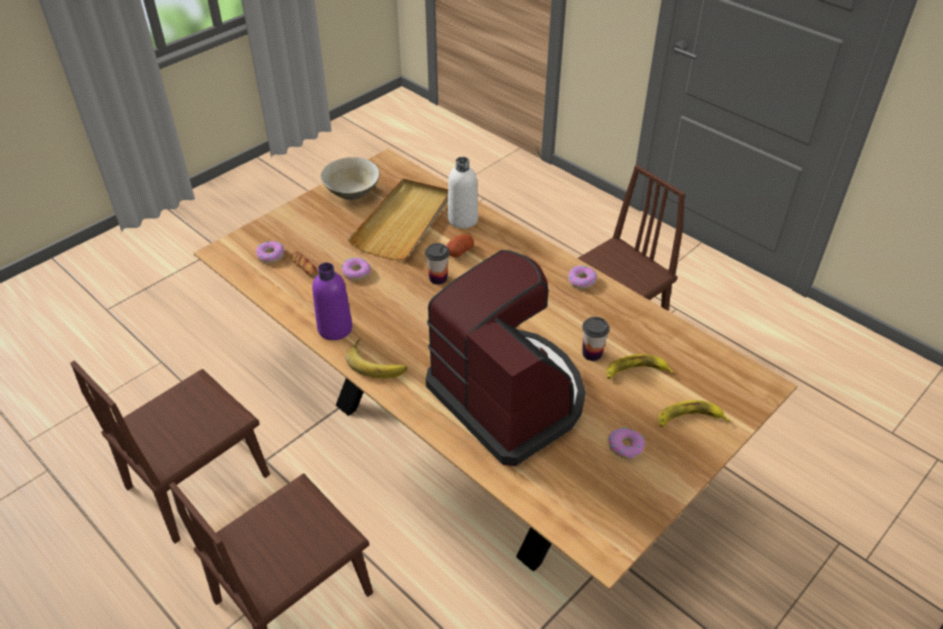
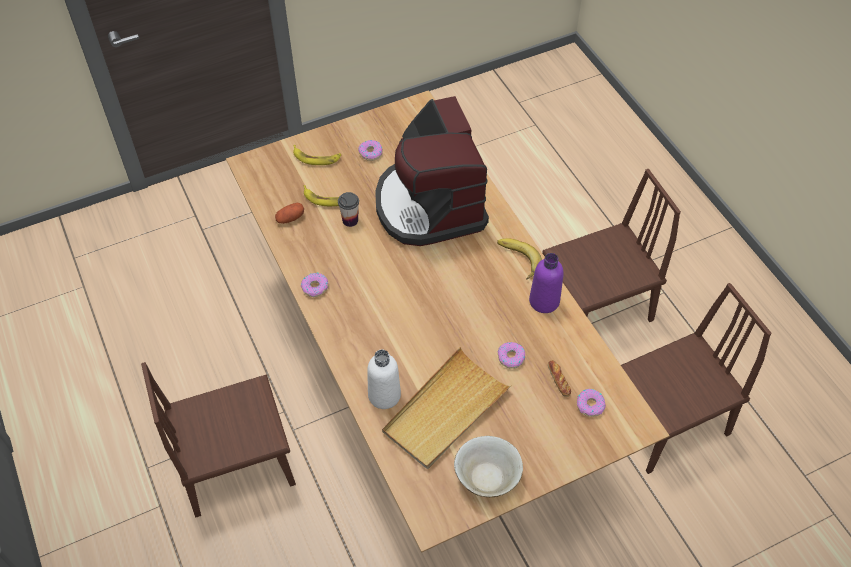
camera: 160 degrees left, 10 degrees up
(438, 278) = (438, 328): cup -> none
(460, 251) = (405, 353): potato -> potato (290, 218)

